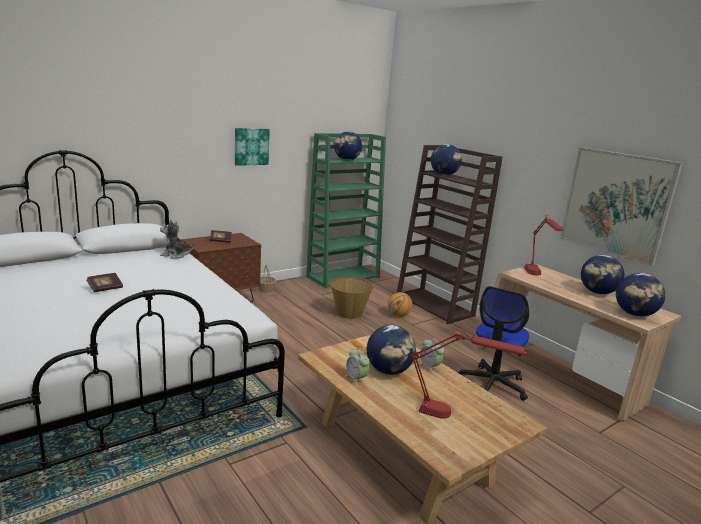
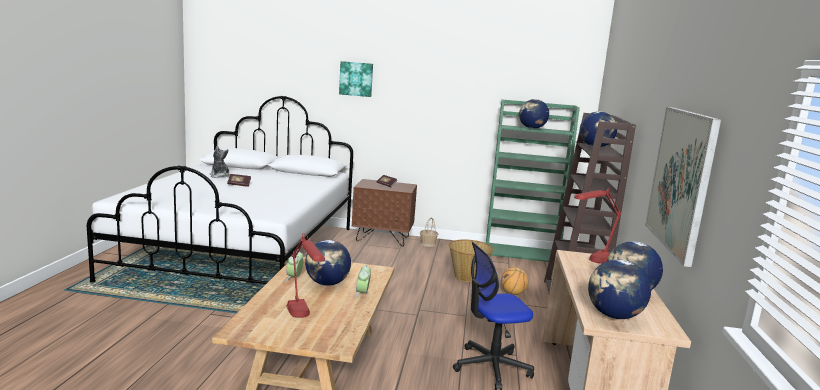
camera: 45 degrees right, 5 degrees down
(176, 255) = (321, 181): plush toy -> plush toy (220, 176)
(251, 146) = (433, 106): picture -> picture (356, 79)

